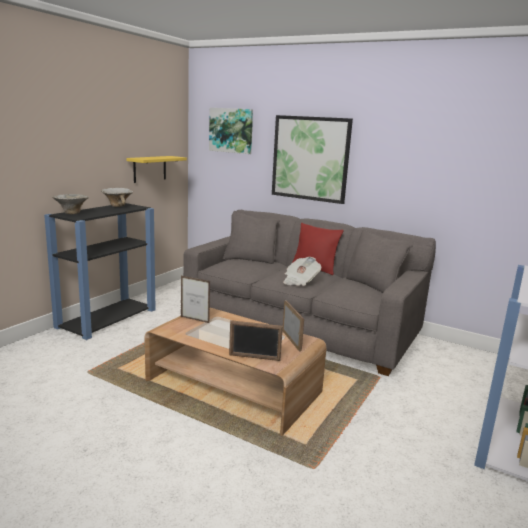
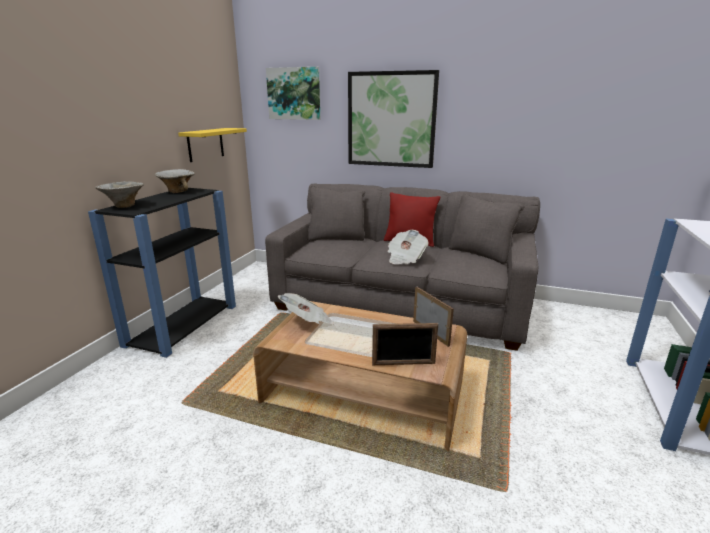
camera: 10 degrees left, 5 degrees up
(195, 320) = (307, 321): picture frame -> newspaper

